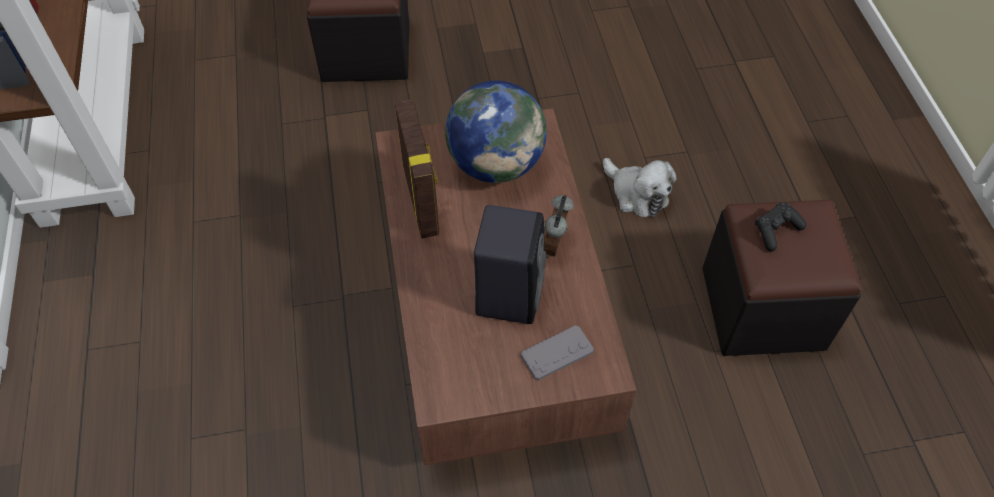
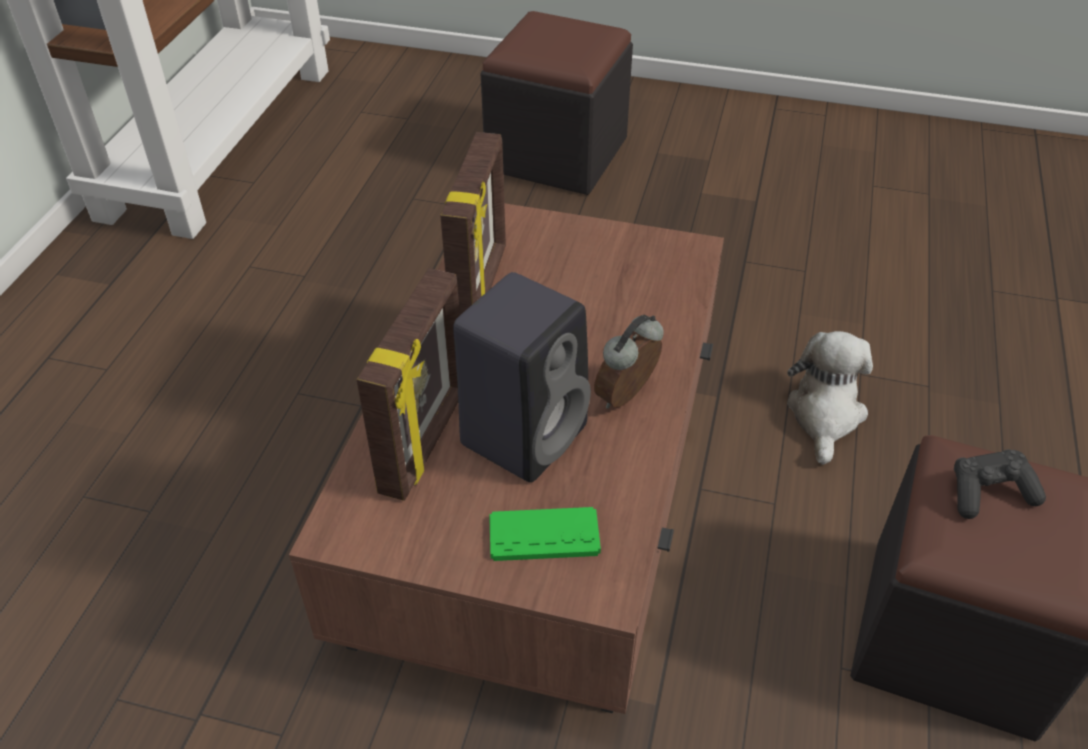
camera: 25 degrees right, 10 degrees down
(453, 321) = (426, 441): none -> picture frame
(496, 164) = (605, 277): globe -> none
(557, 353) = (544, 535): grey game controller -> green game controller
(636, 194) = (825, 415): plush toy -> plush toy turned 150 degrees counterclockwise

